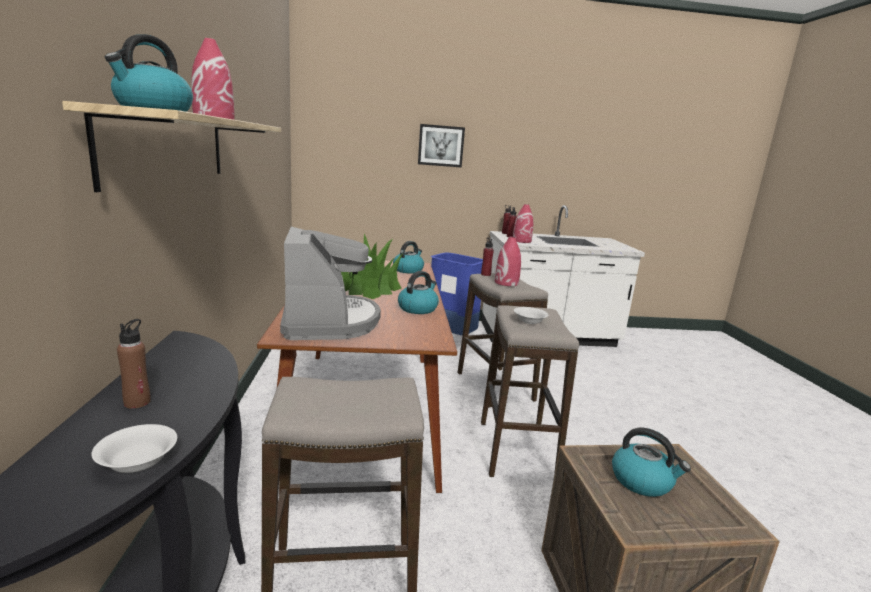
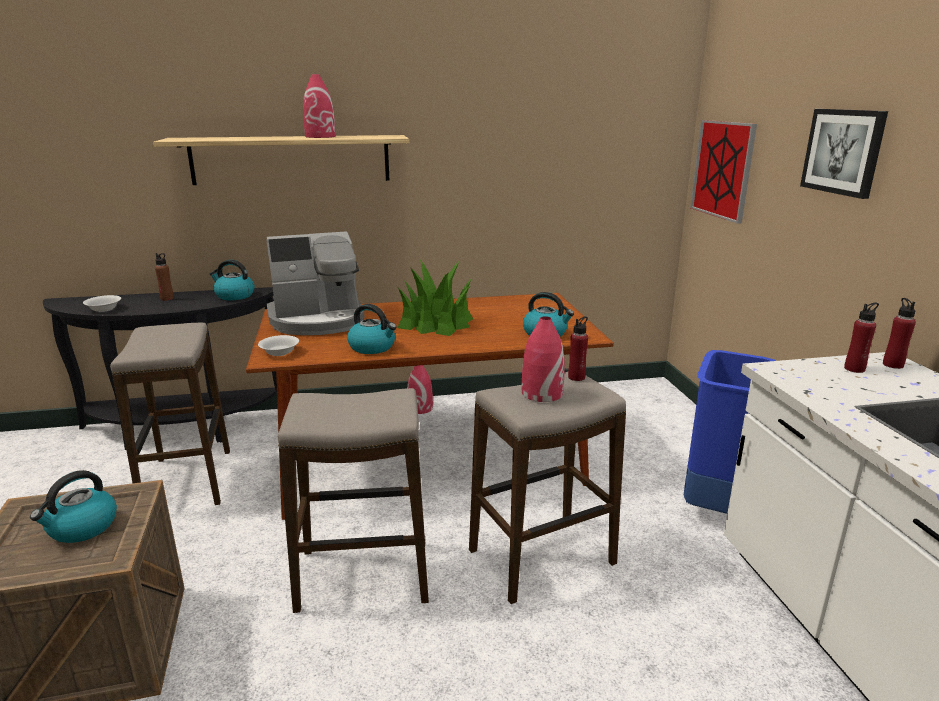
camera: 85 degrees right, 5 degrees up
(153, 109) = (198, 138): kettle -> kettle (234, 296)
(336, 158) = (722, 169): none -> picture
(522, 241) = (818, 379): red vase -> red vase (420, 408)
(529, 321) = (350, 405): white bowl -> white bowl (280, 352)

